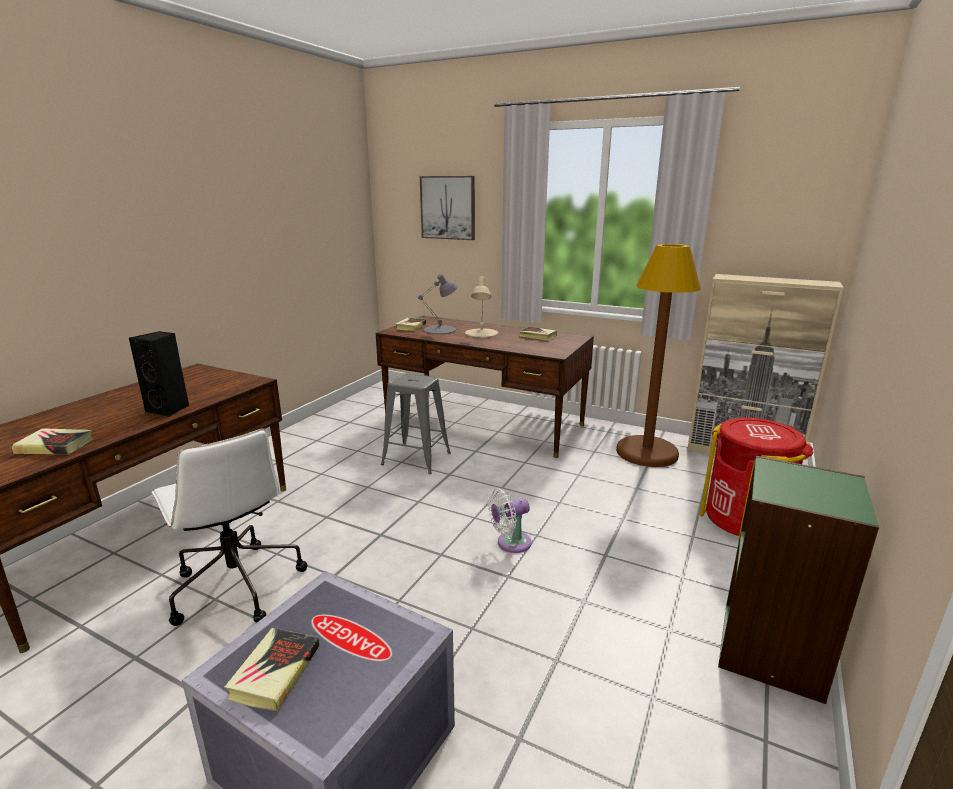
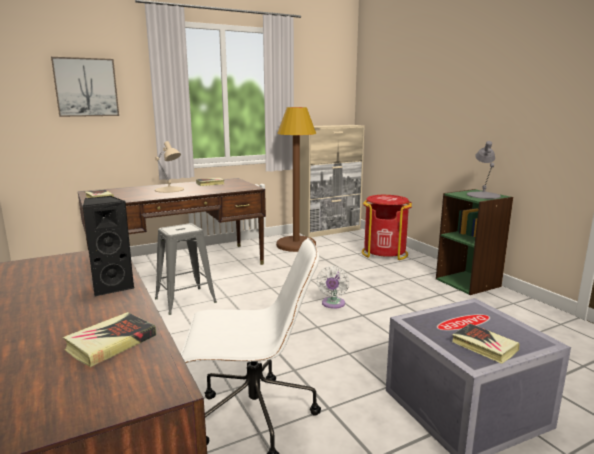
camera: 55 degrees left, 5 degrees down
(440, 330) = (132, 194): grey table lamp -> grey table lamp (483, 195)

